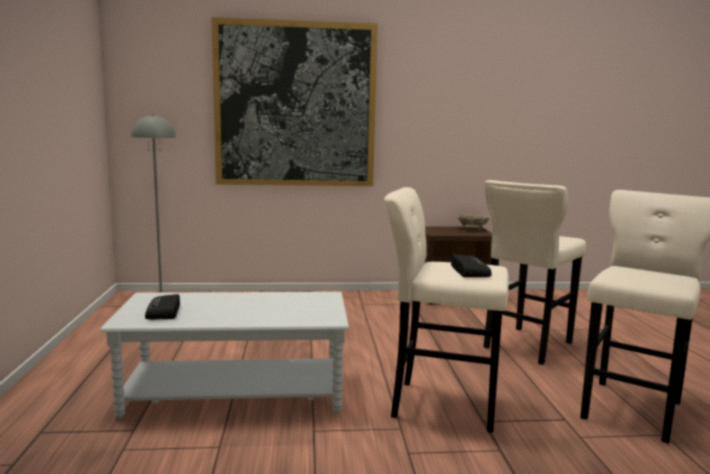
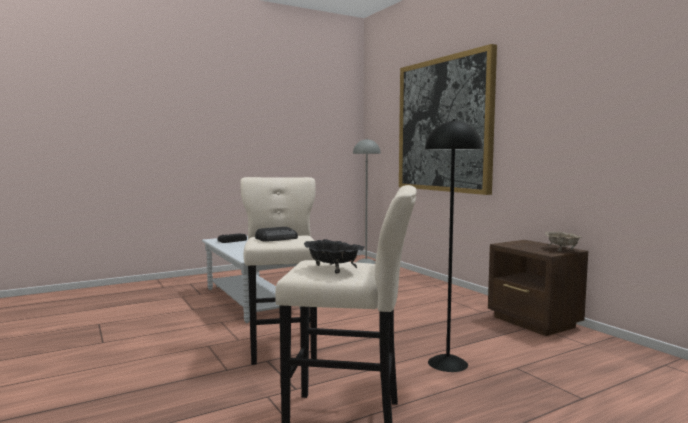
camera: 65 degrees right, 5 degrees down
(526, 346) = (447, 363): beige stool -> black floor lamp
(654, 276) = (333, 269): none -> black bowl

